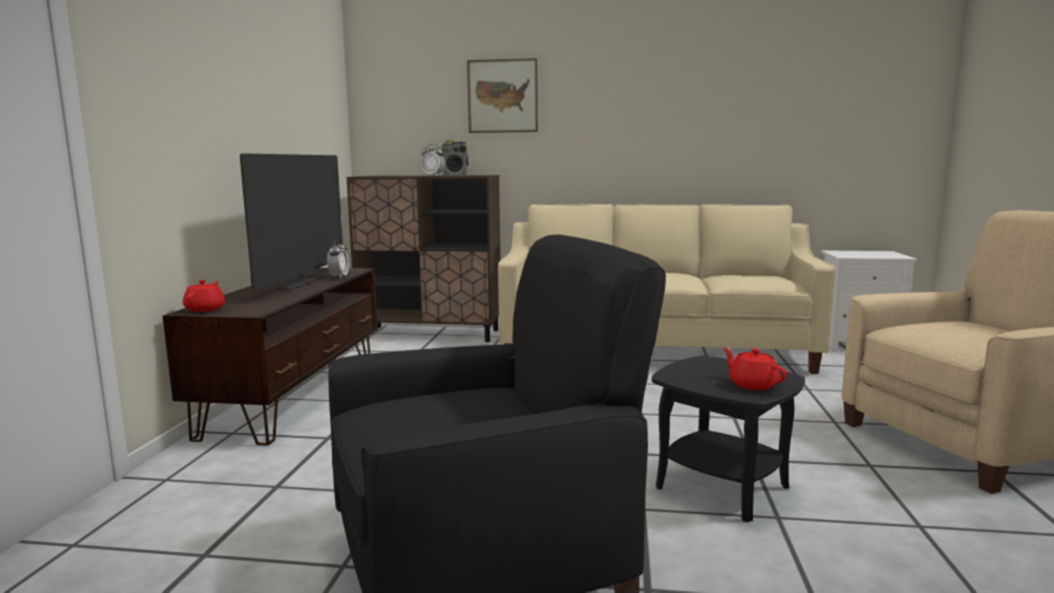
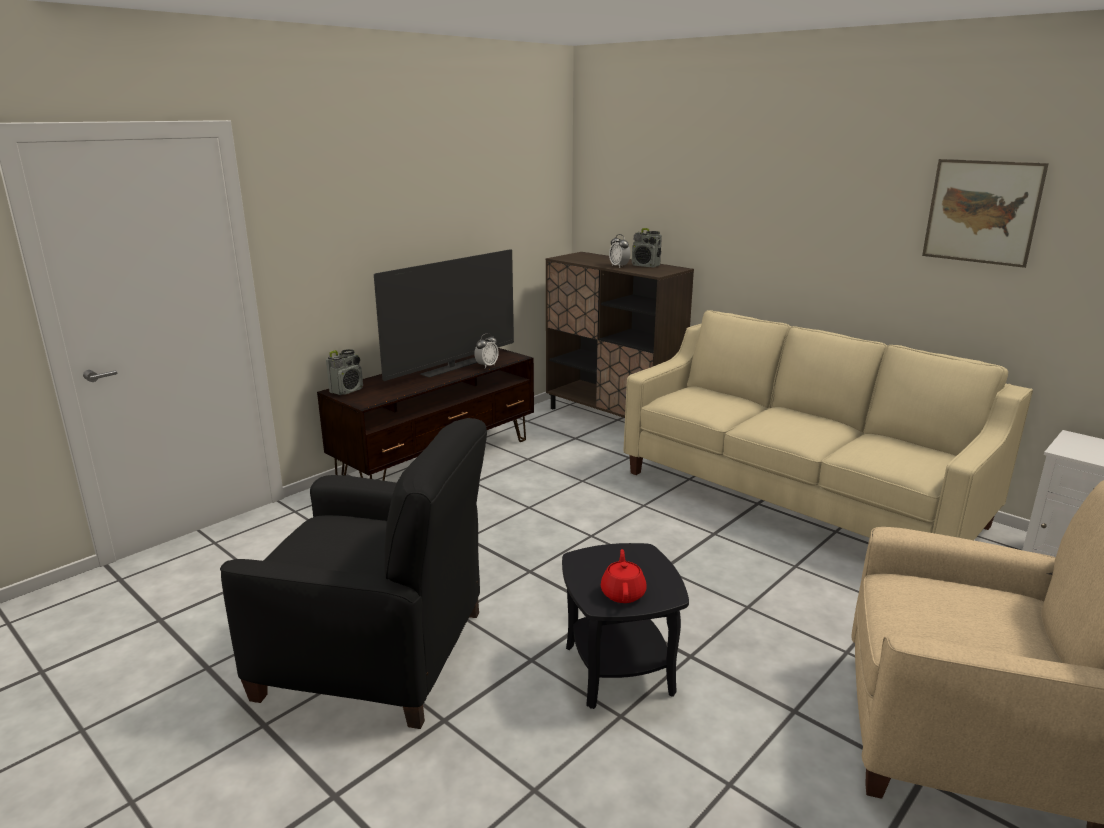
camera: 35 degrees right, 10 degrees up
(205, 309) = (347, 390): red teapot -> radio
(502, 96) = (706, 183): picture -> picture (982, 212)

